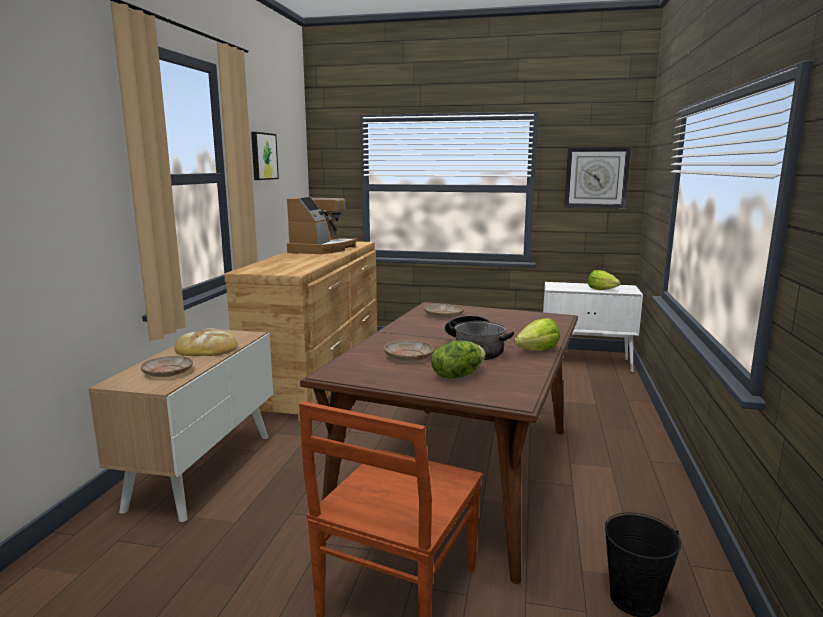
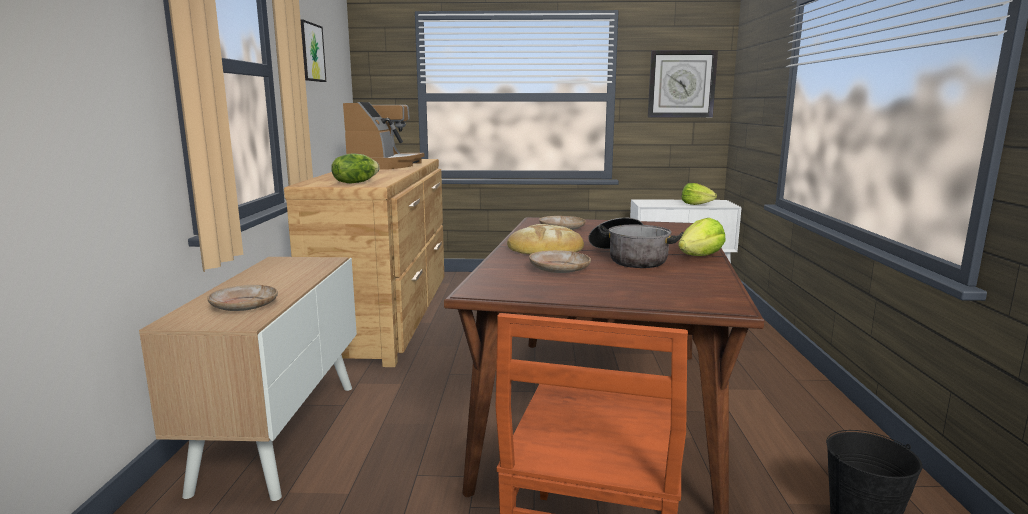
camera: 10 degrees left, 0 degrees up
(206, 348) = (281, 277): bread -> bread (544, 248)
(457, 375) = (634, 284): lettuce -> lettuce (355, 182)

